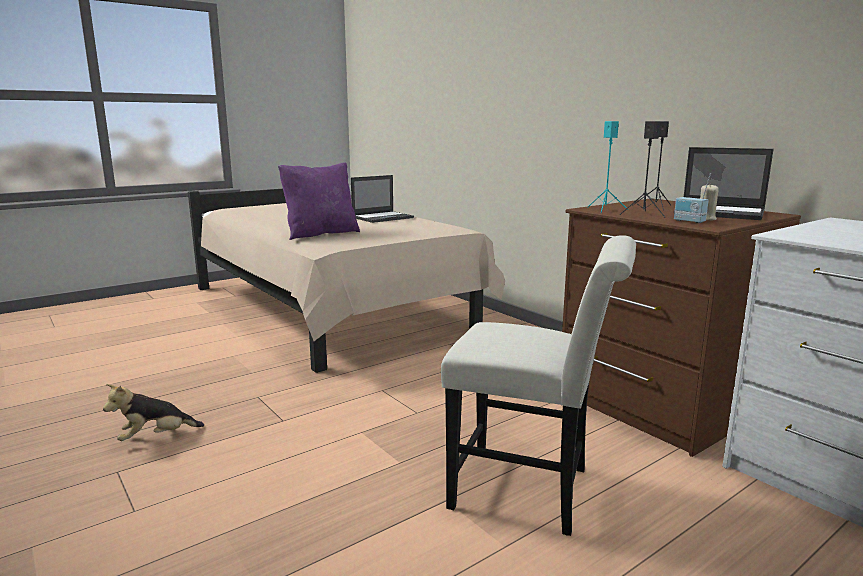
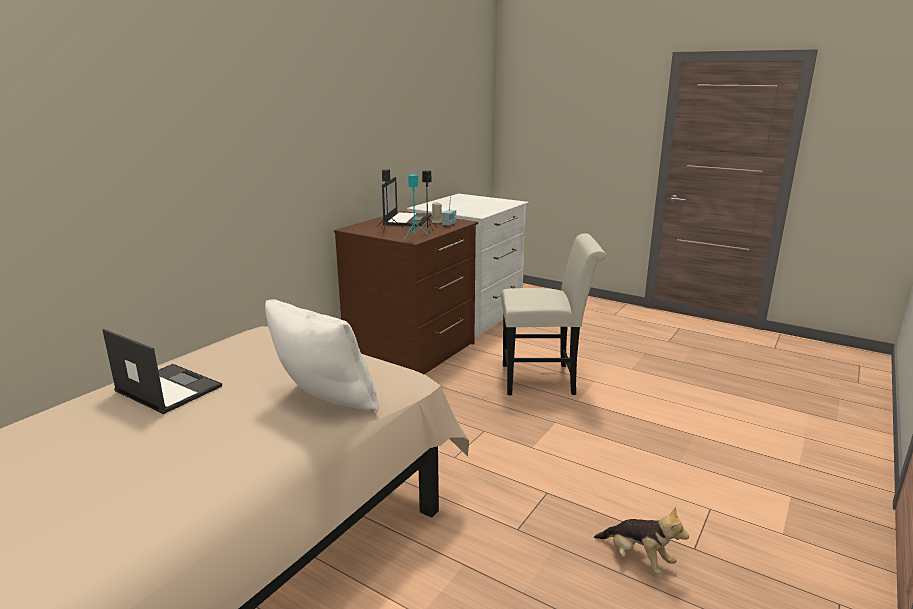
camera: 110 degrees left, 5 degrees up
(320, 234) = (325, 402): purple pillow -> white pillow
(531, 490) = (544, 379): white chair -> white chair turned 90 degrees clockwise

